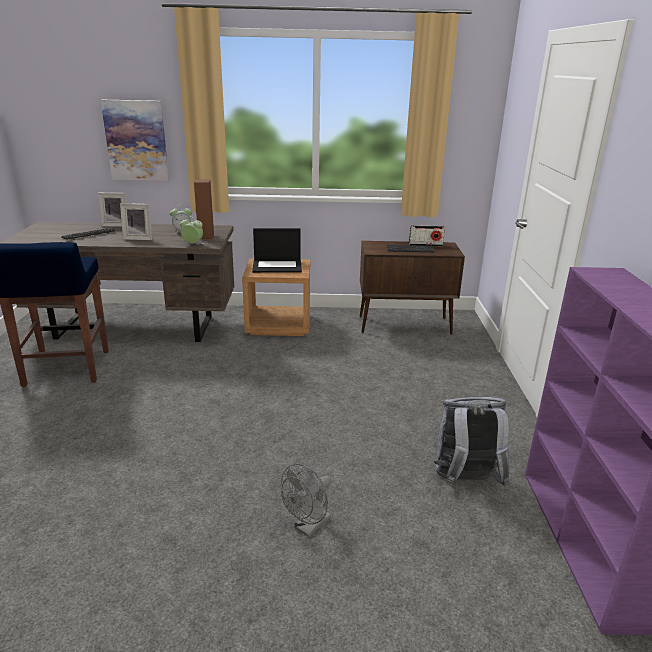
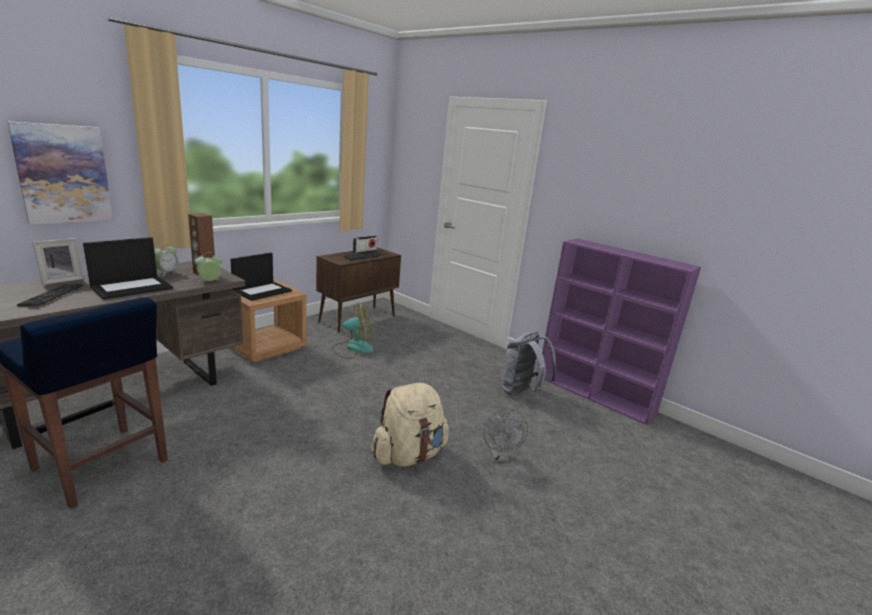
camera: 50 degrees left, 5 degrees down
(139, 238) = (132, 287): picture frame -> laptop
(233, 470) = (409, 455): none -> beige backpack
(350, 352) = (352, 348): none -> fan

